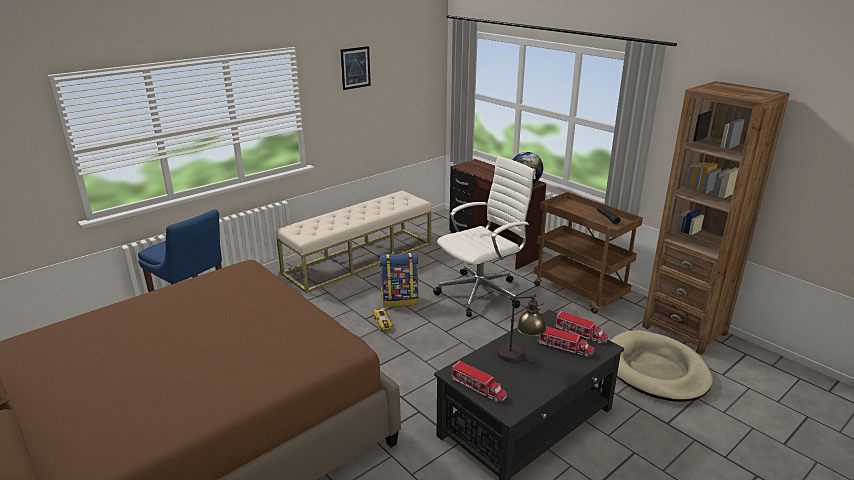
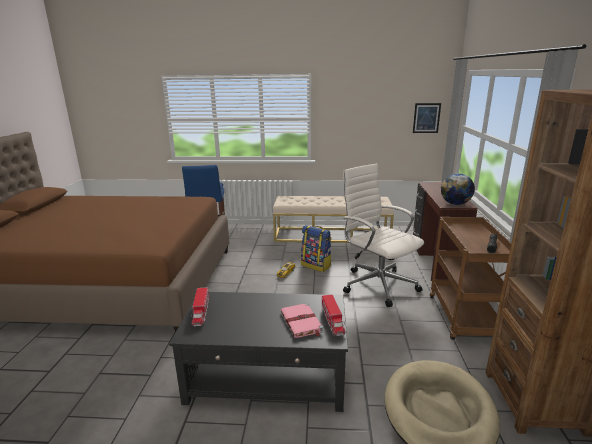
camera: 45 degrees right, 5 degrees down
(355, 68) = (360, 94): picture -> picture (426, 118)
(482, 293) = (377, 284): white office chair -> white office chair turned 135 degrees counterclockwise
(519, 358) = (259, 311): table lamp -> none
(564, 347) = (301, 322): toy truck -> pink book

